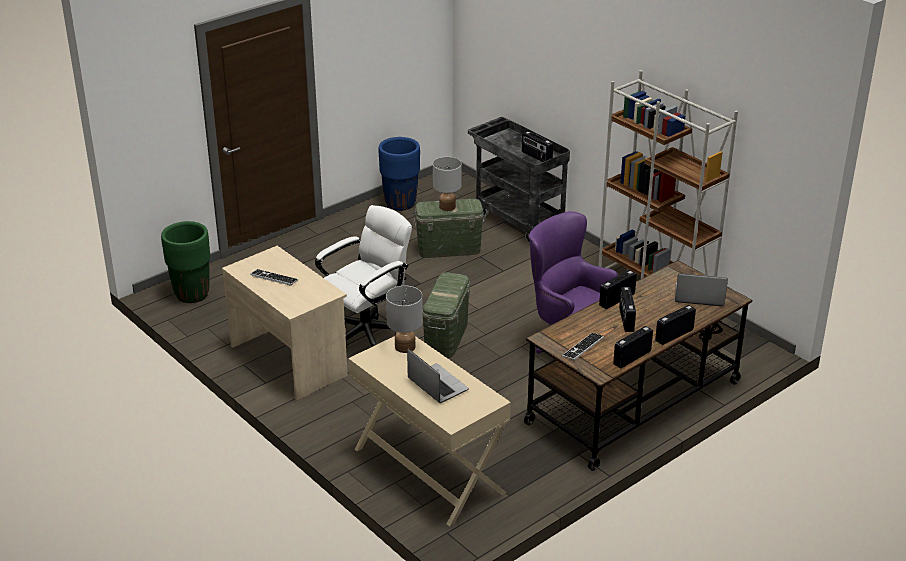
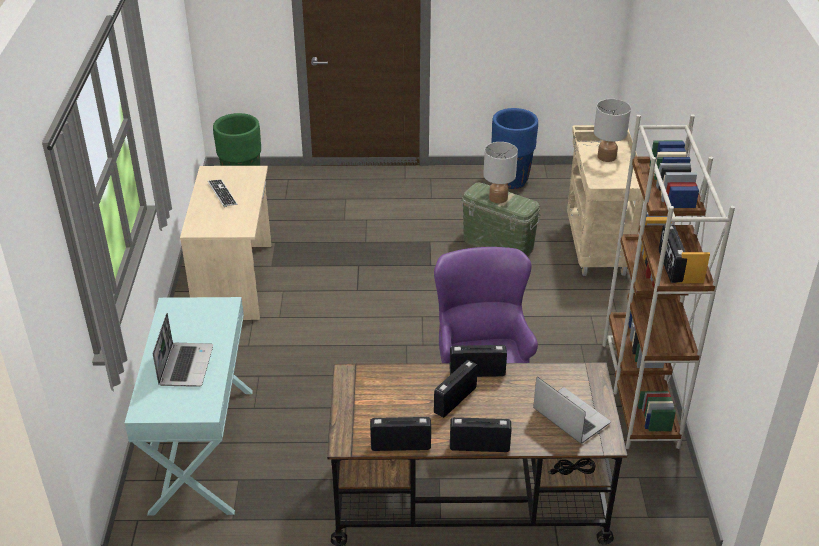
camera: 40 degrees right, 5 degrees up
(368, 334) = (325, 290): white office chair -> none
(405, 347) = (215, 312): grey table lamp -> grey table lamp (606, 157)
(428, 470) = (202, 449): beige desk -> turquoise desk
(446, 337) = (384, 329): green storage box -> none
(516, 222) = (596, 246): black cart -> beige cart
(536, 157) = (612, 181): radio -> radio (669, 266)
(583, 347) = (370, 405): keyboard -> none

